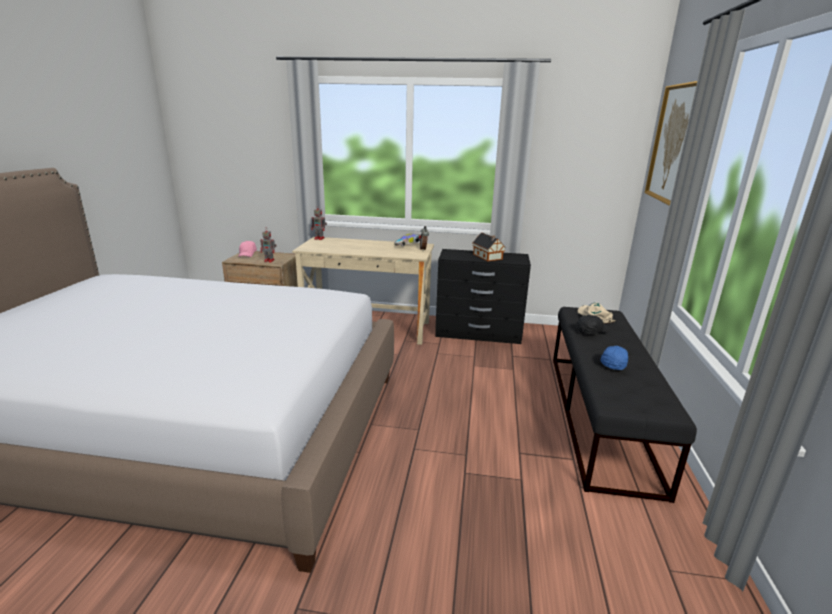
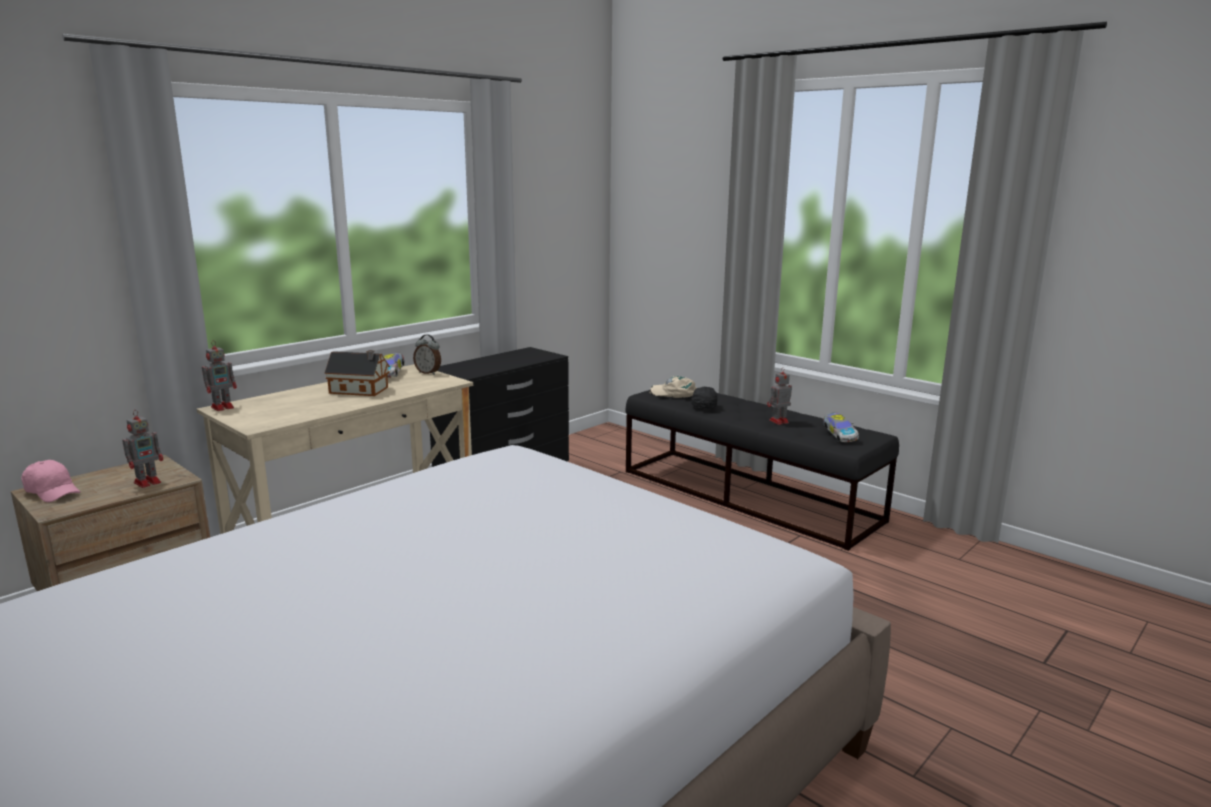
camera: 55 degrees left, 5 degrees down
(488, 257) = (507, 361): toy house -> toy house (361, 390)
(613, 363) = (778, 421): blue cap -> toy robot
(633, 394) = (839, 435): none -> toy car
(674, 144) = (675, 183): picture -> none

